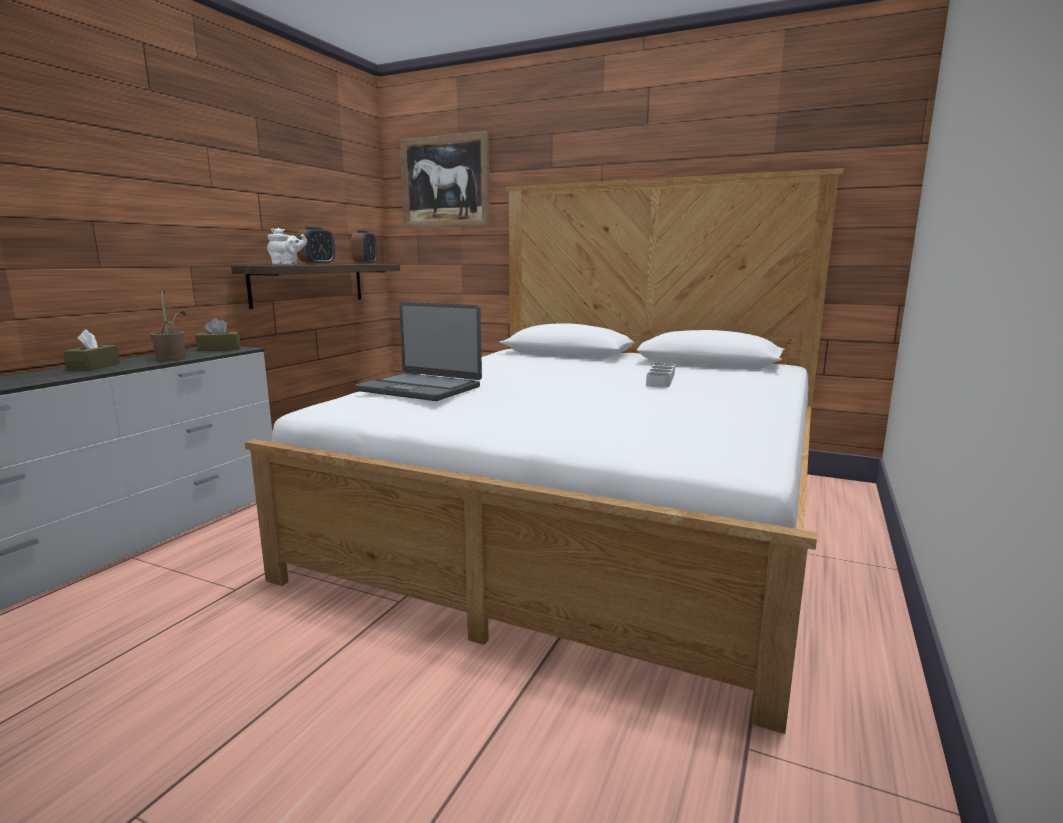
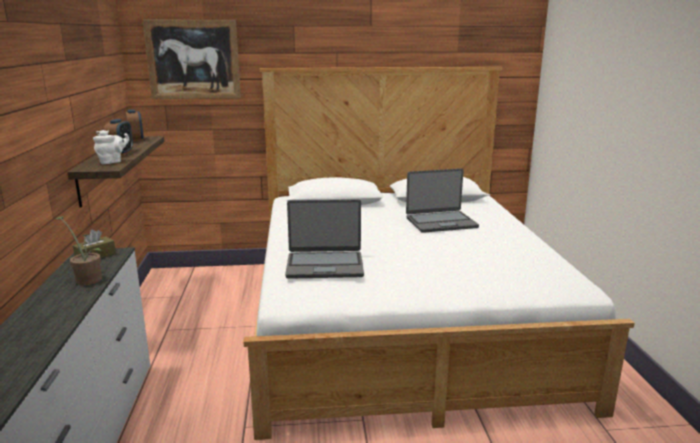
camera: 30 degrees left, 5 degrees up
(94, 366) = (44, 307): brown tissue box -> none
(661, 379) = (441, 222): grey tray -> laptop

